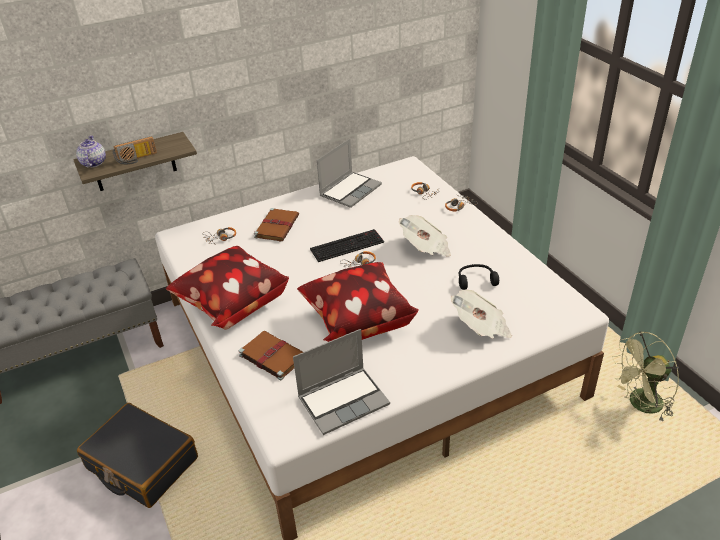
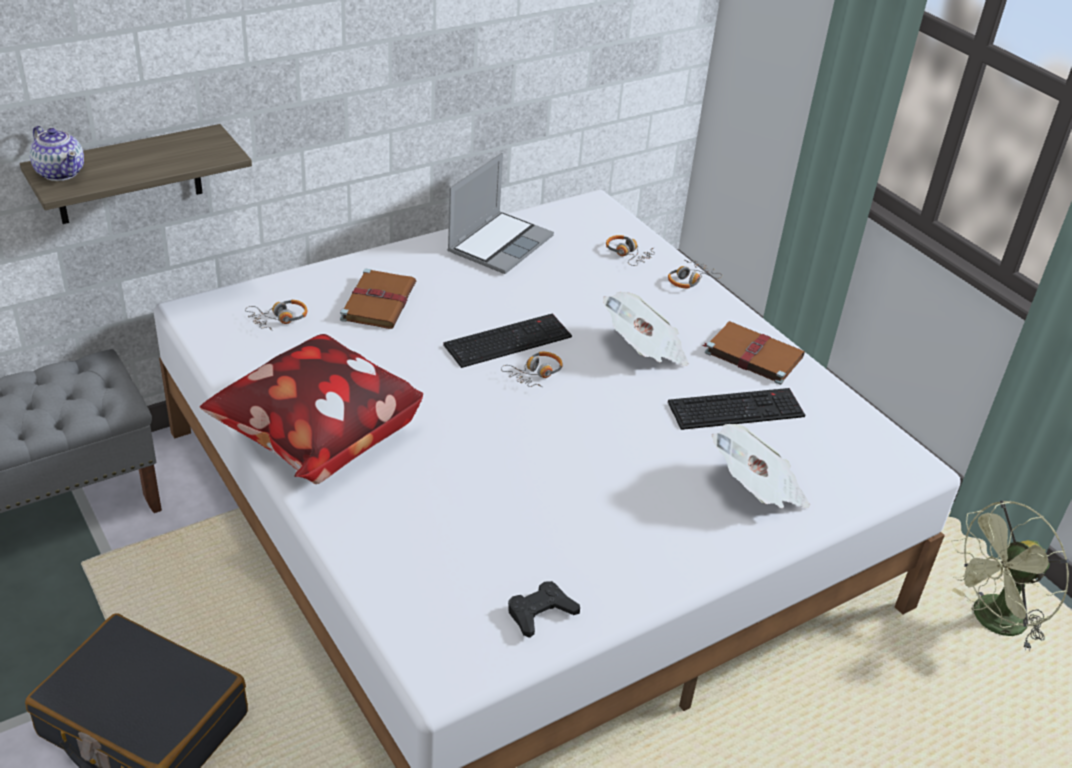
camera: 10 degrees left, 0 degrees up
(93, 163) = (60, 172): teapot -> teapot turned 150 degrees clockwise
(137, 159) = (143, 169): radio -> none
(271, 356) = (401, 533): brown book -> brown book (752, 354)
(344, 400) = (540, 613): laptop -> black game controller
(357, 321) = (543, 474): pillow -> none
(476, 280) = (736, 408): black headphones -> keyboard

